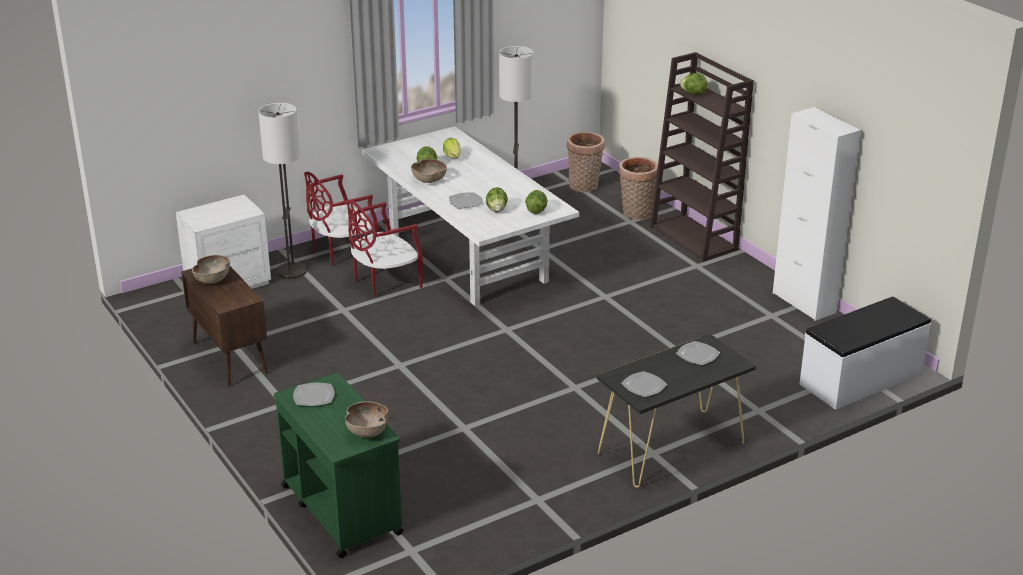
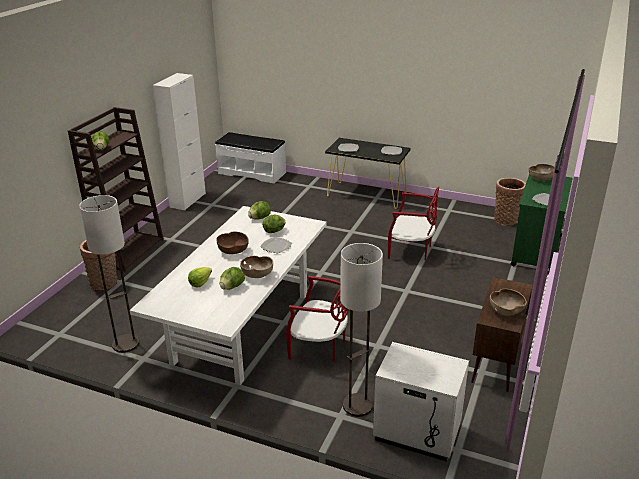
camera: 125 degrees left, 0 degrees up
(342, 251) = (296, 396): red chair -> red chair (411, 250)
(486, 181) = (233, 251): none -> brown bowl
(584, 187) = (66, 323): basket -> basket (506, 219)

